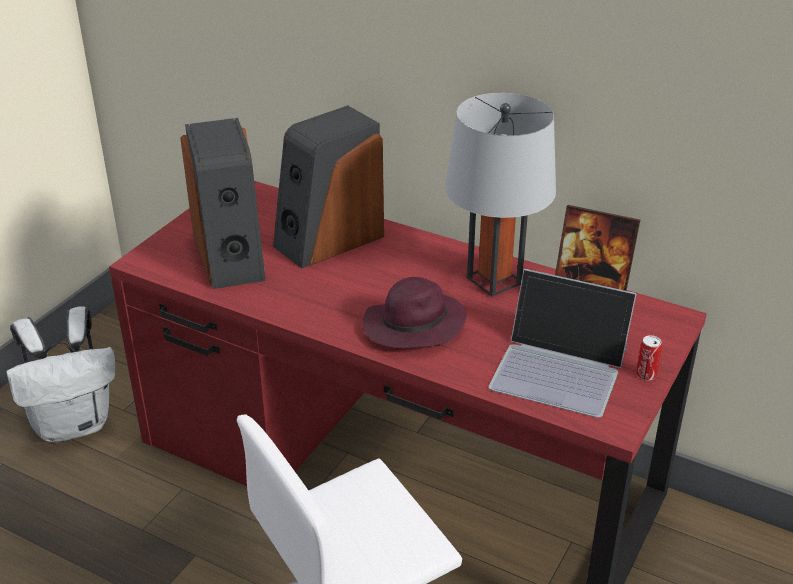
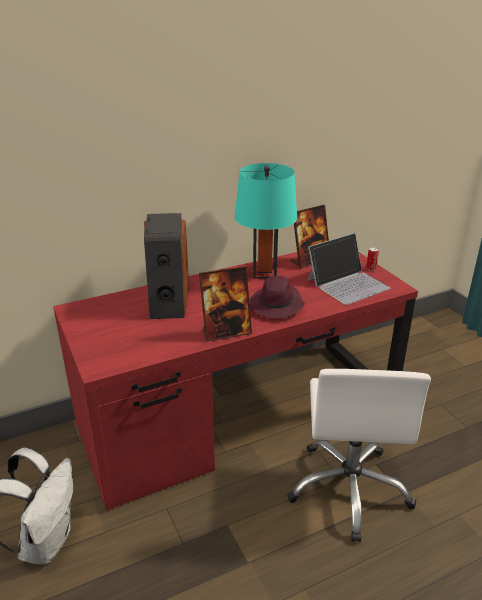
camera: 55 degrees left, 5 degrees down
(231, 256) = (140, 335): speaker -> none
(301, 313) = (226, 332): none -> picture frame
(494, 280) = (264, 273): grey table lamp -> turquoise table lamp

